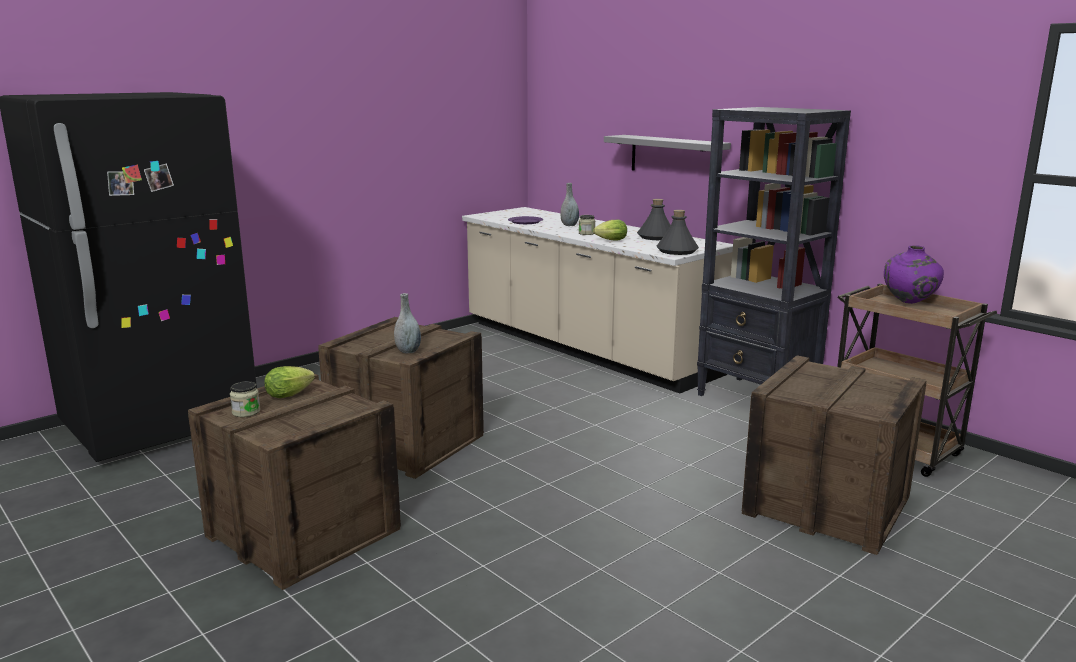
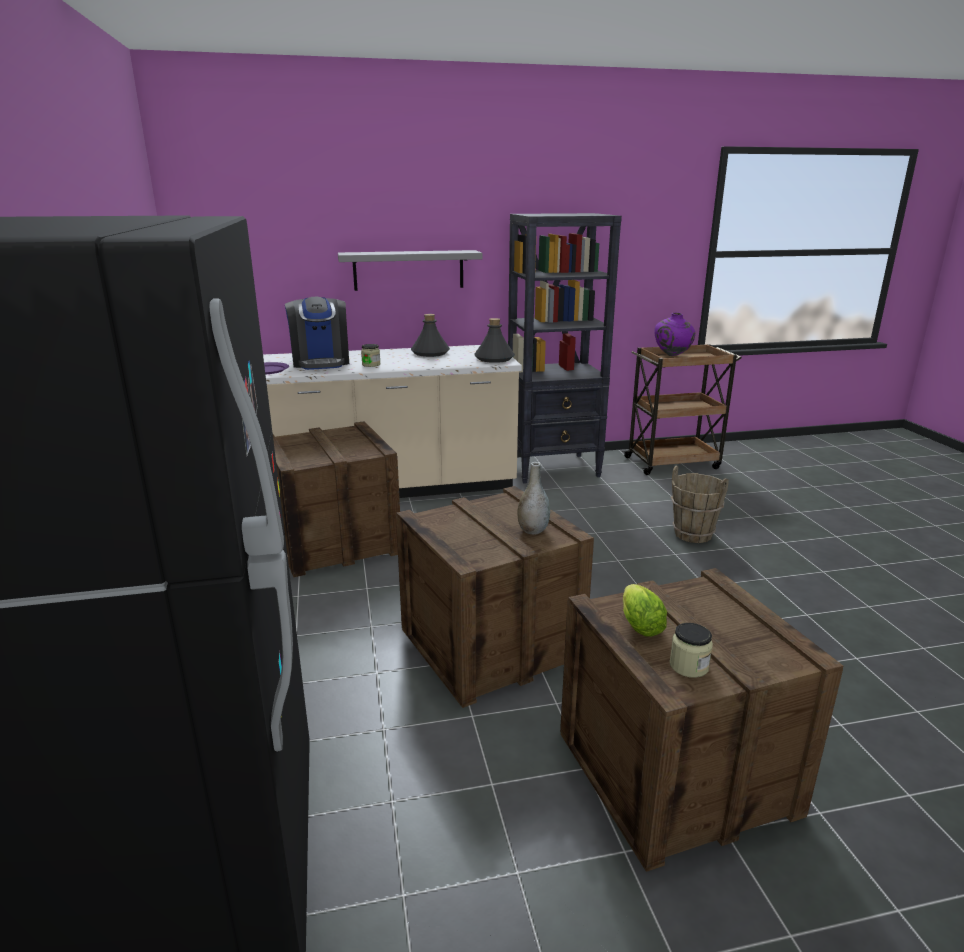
camera: 60 degrees left, 5 degrees up
(569, 225) = (321, 362): grey vase -> coffee machine
(609, 240) = (416, 365): lettuce -> none
(706, 488) = (693, 534): none -> brown bucket
(827, 505) = (741, 507): crate -> crate (335, 541)

